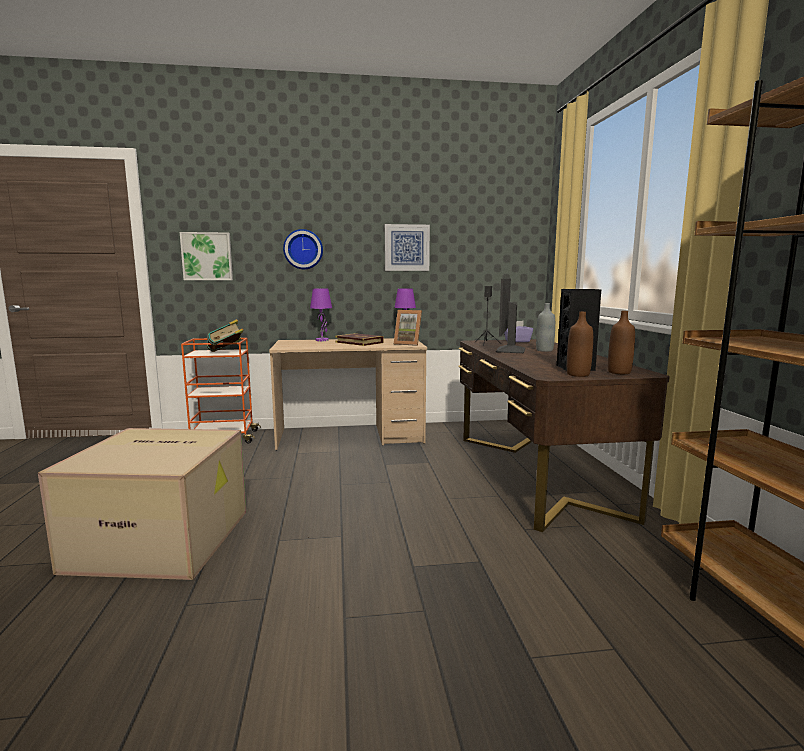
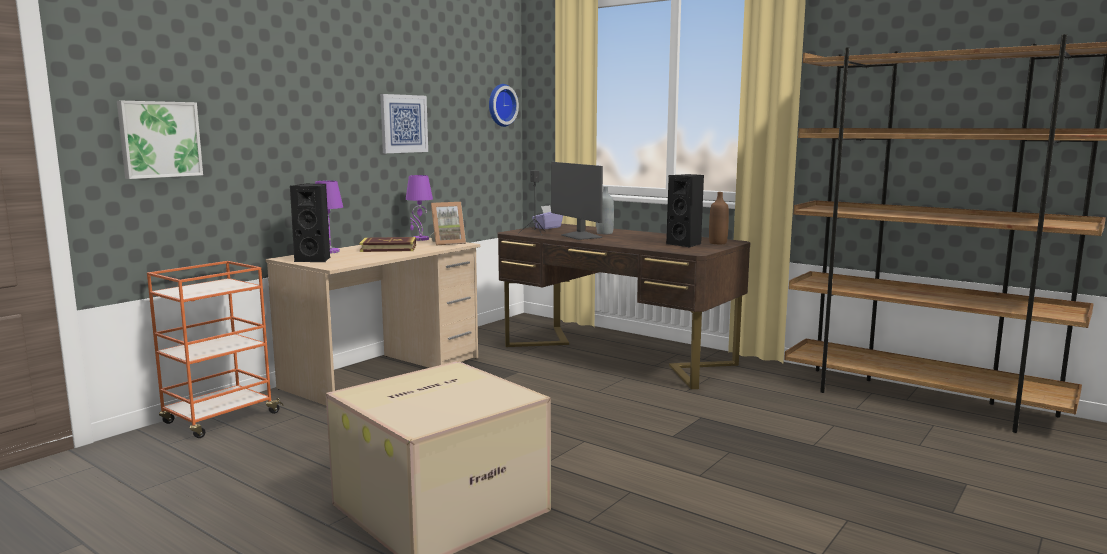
camera: 45 degrees left, 0 degrees up
(226, 352) = (225, 286): book -> none
(293, 343) = (315, 259): none -> black speaker
(303, 249) = (291, 127): wall clock -> wall clock (500, 105)
(578, 374) = (704, 248): brown bottle -> none

